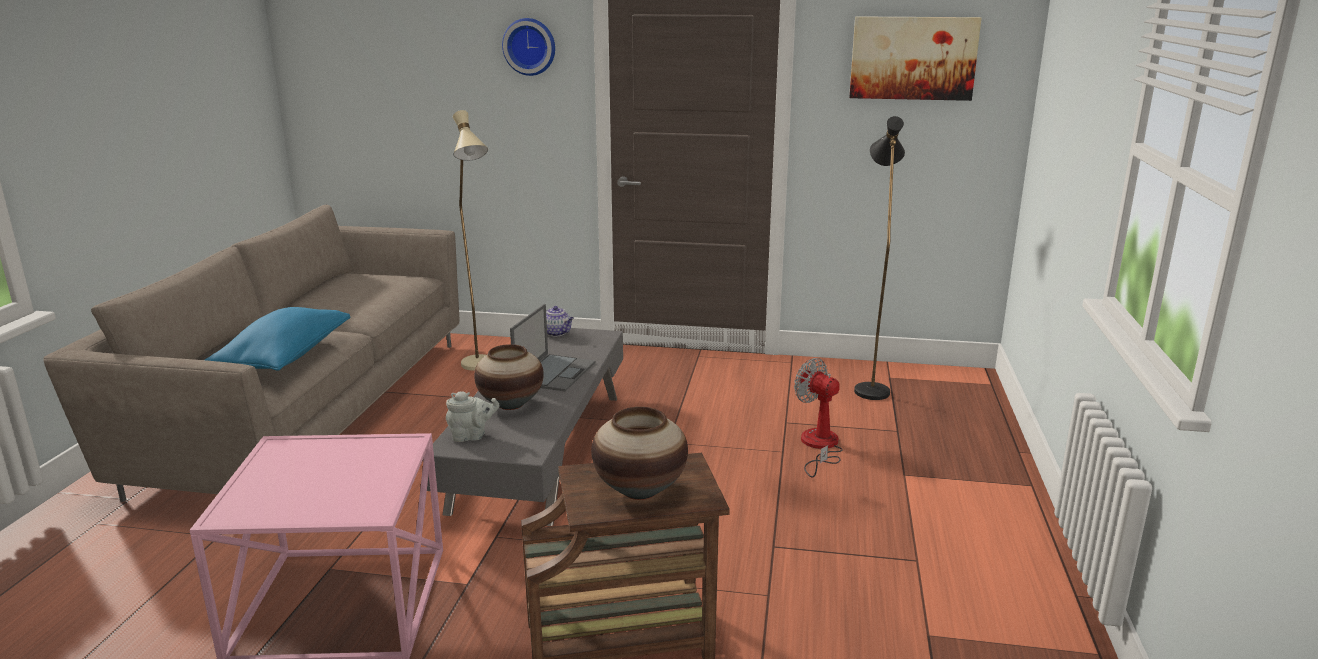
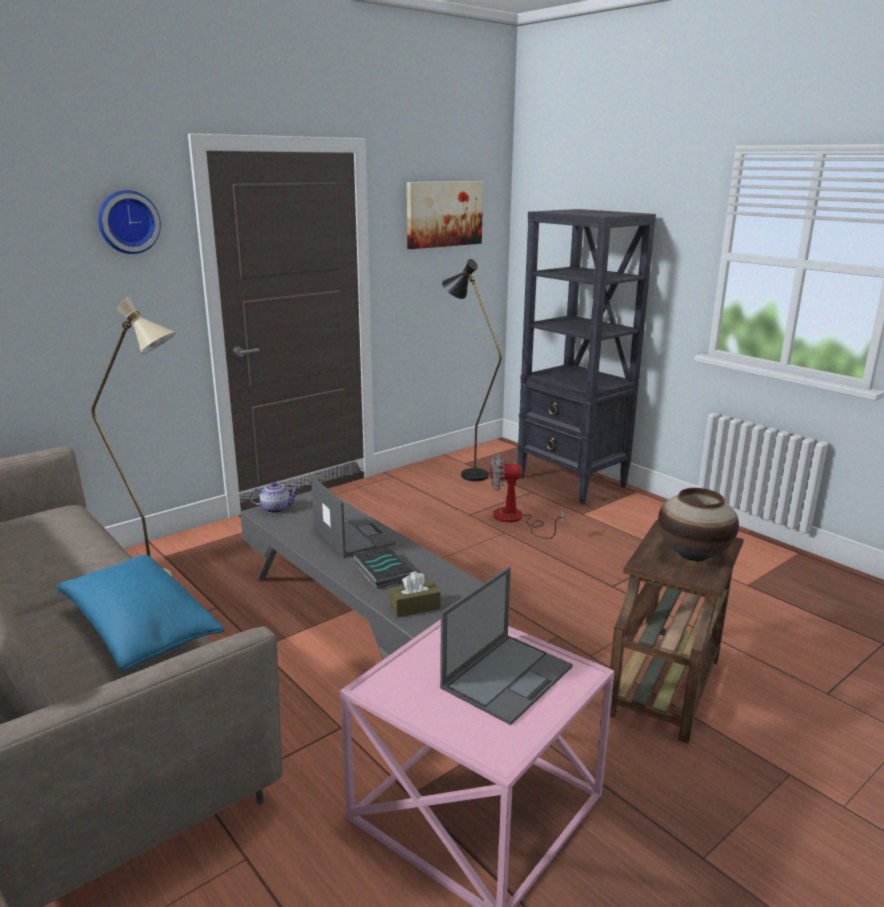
camera: 50 degrees left, 0 degrees up
(339, 485) = (507, 676): none -> laptop
(471, 436) = (415, 607): grey teapot -> brown tissue box
(510, 404) = (381, 572): vase -> book
(968, 442) = (572, 482): none -> black bookcase

